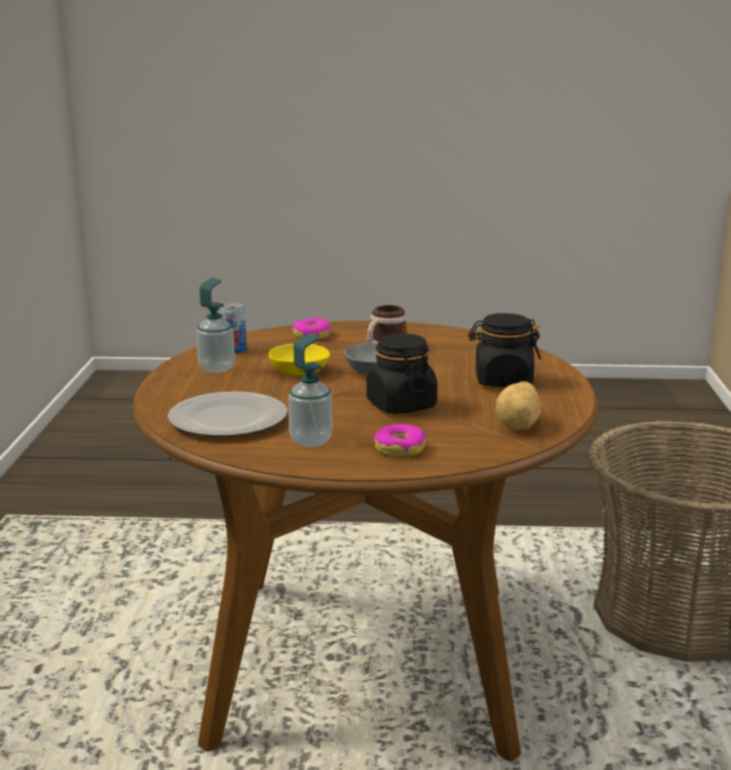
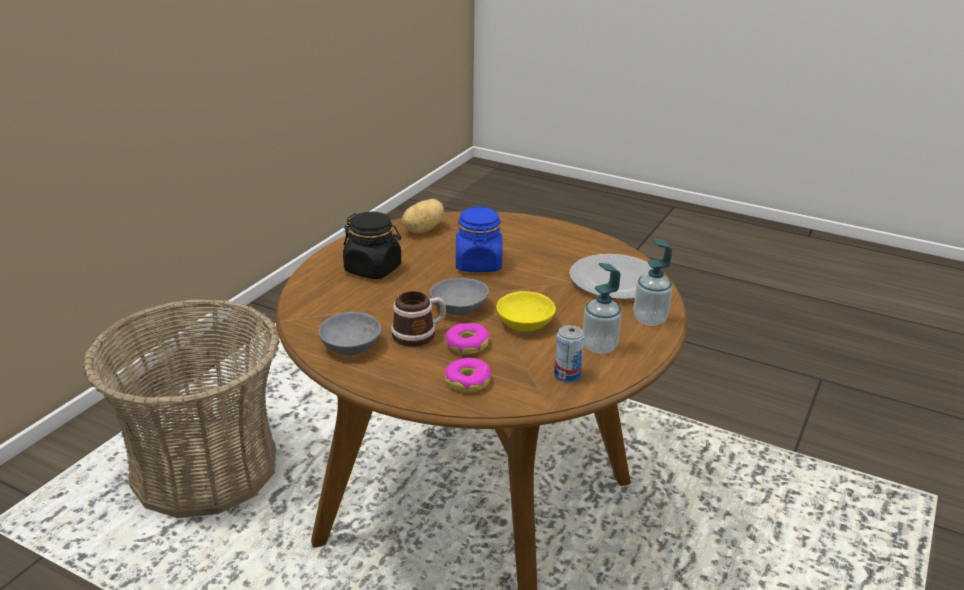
camera: 155 degrees left, 10 degrees up
(311, 441) = (567, 249): soap dispenser -> soap dispenser (650, 319)
(400, 449) = (516, 231): donut -> donut (466, 345)
(401, 405) = (478, 264): black jar -> blue jar
(431, 336) = (348, 345): none -> grey bowl

